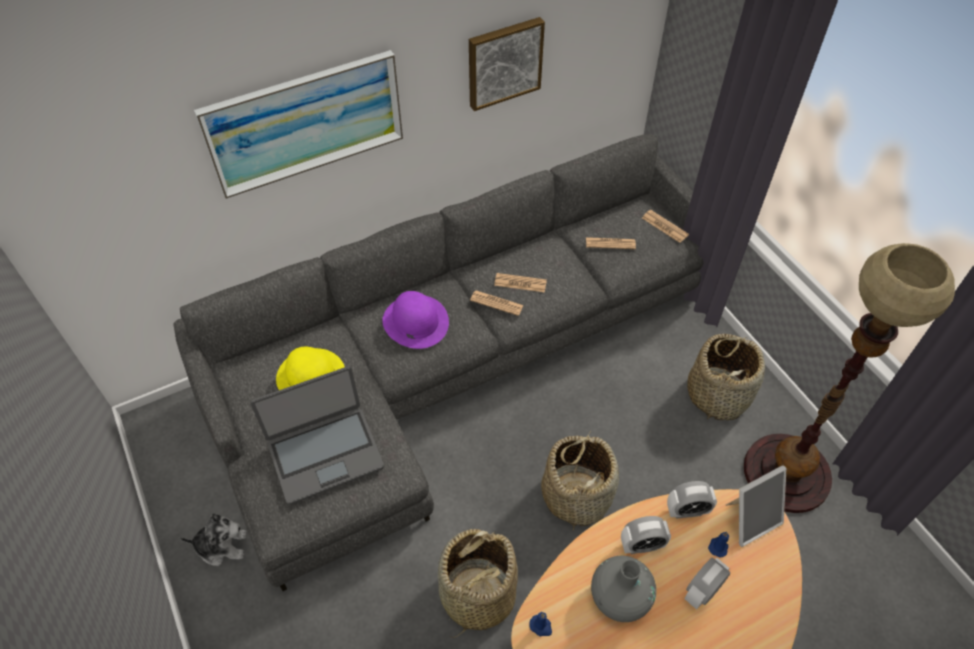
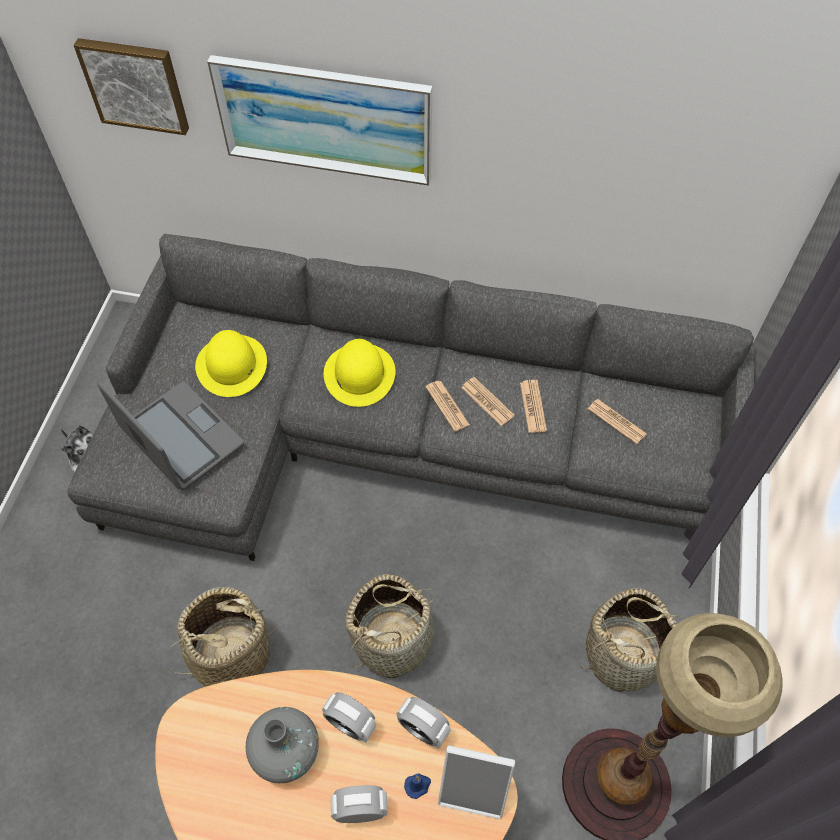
camera: 40 degrees right, 5 degrees up
(325, 454) = (181, 438): laptop -> laptop turned 150 degrees counterclockwise
(415, 321) = (359, 373): purple hat -> yellow hat
(504, 62) = (573, 159): picture -> picture (135, 84)
(541, 626) = (201, 717): blue candle -> none
(664, 226) = (693, 442): newspaper -> newspaper (533, 406)

